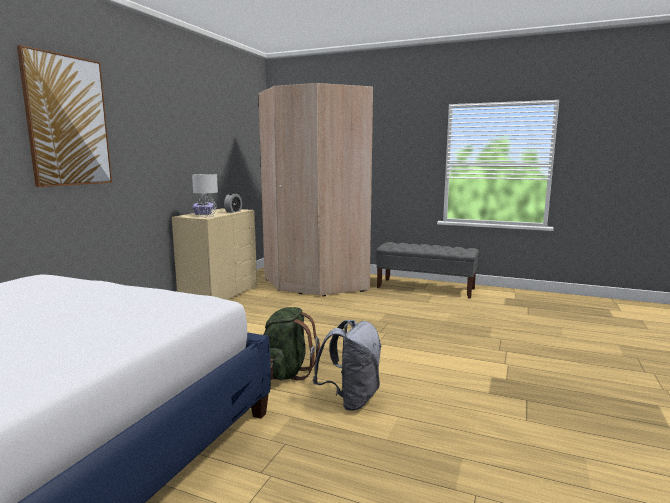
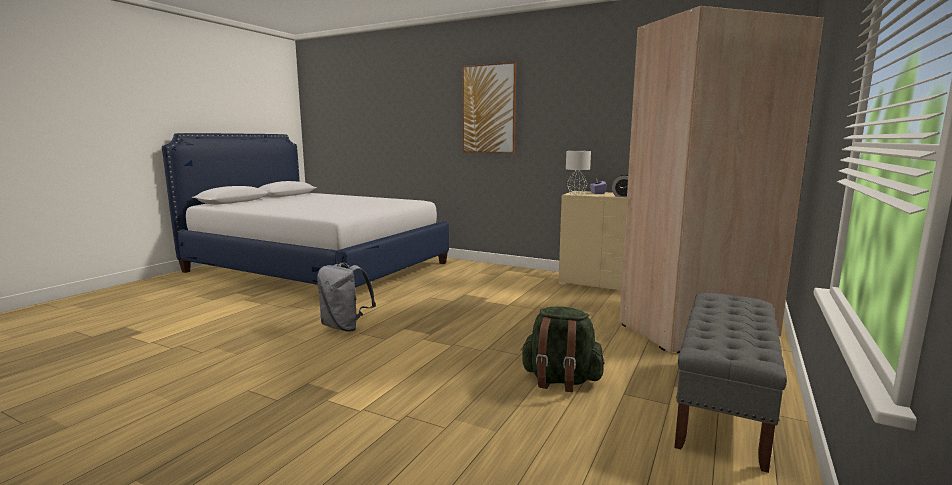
camera: 95 degrees right, 0 degrees up
(286, 373) = (404, 309): green backpack -> green backpack (560, 380)

